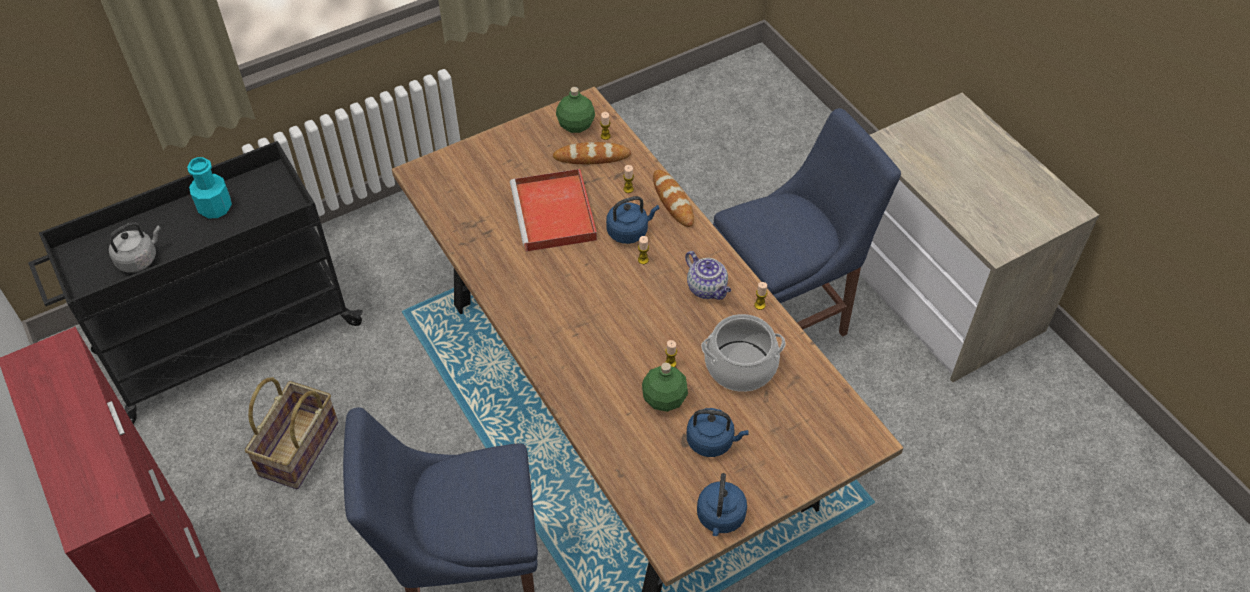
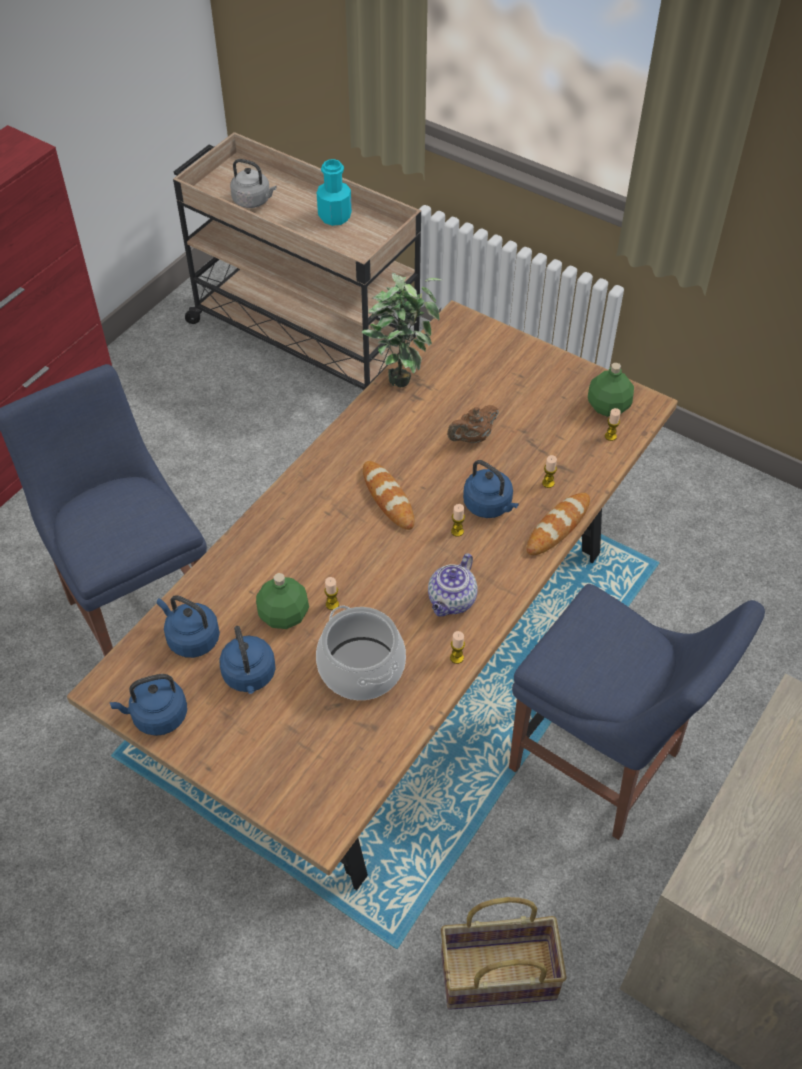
camera: 65 degrees right, 0 degrees up
(226, 339) = (304, 337): black cart -> beige cart
(300, 449) = (220, 435): basket -> basket (498, 977)
(453, 231) = (402, 373): none -> potted plant
(555, 214) = (472, 438): red tray -> brown teapot
(592, 157) = (572, 436): bread -> bread (388, 498)
(654, 470) = (191, 638): none -> blue kettle

